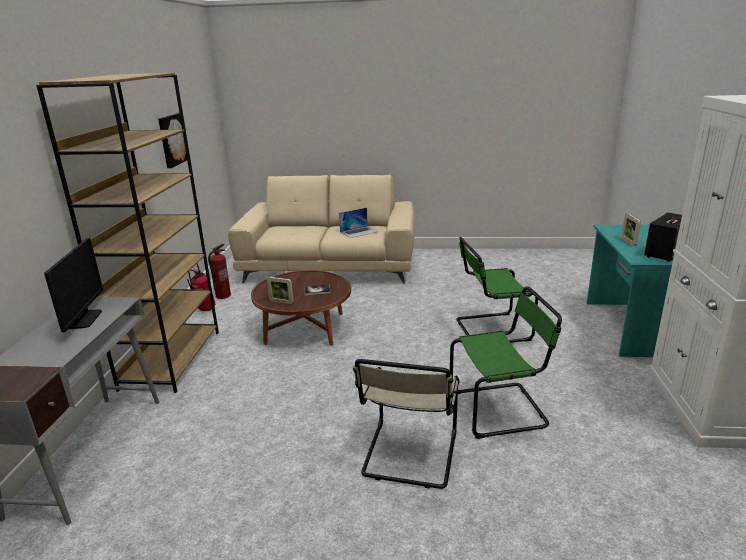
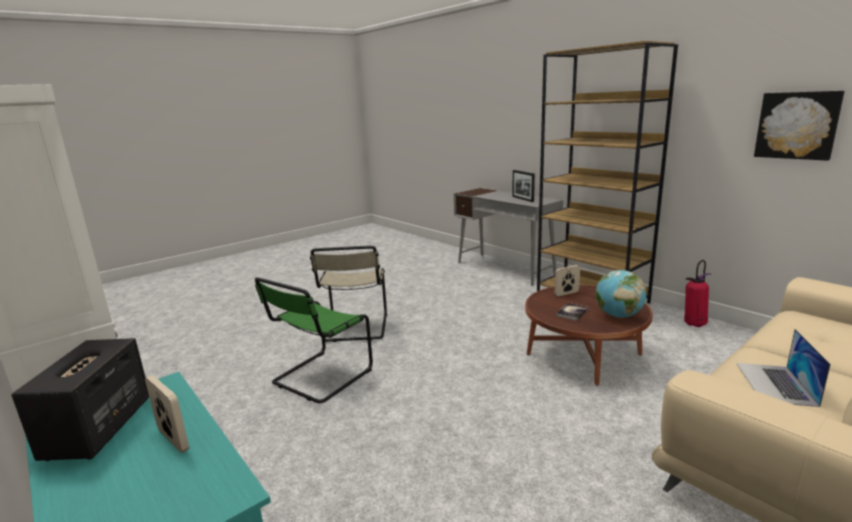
camera: 135 degrees right, 5 degrees down
(83, 319) = (522, 199): monitor -> picture frame
(223, 295) = (734, 340): fire extinguisher -> none
(303, 279) = (618, 315): none -> globe
(409, 456) = (355, 328): beige chair -> beige chair turned 150 degrees counterclockwise
(490, 329) = (413, 463): green chair -> none

